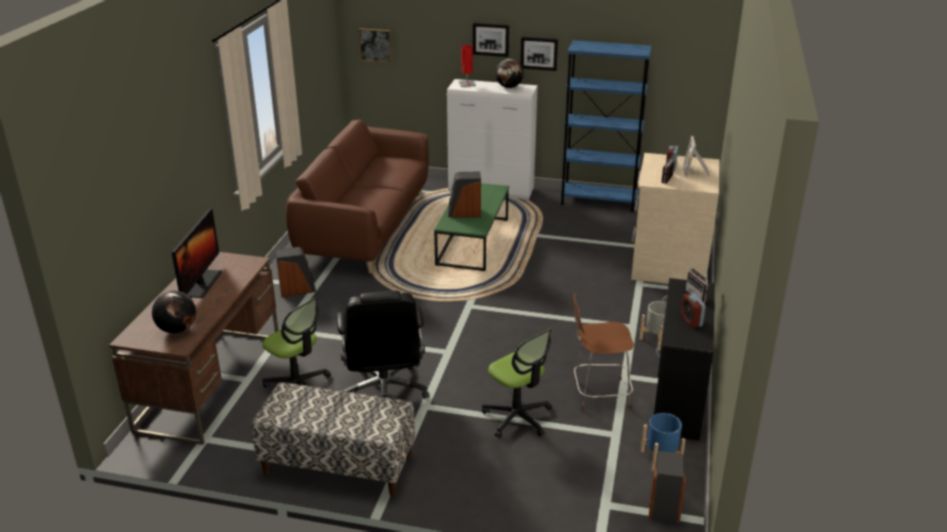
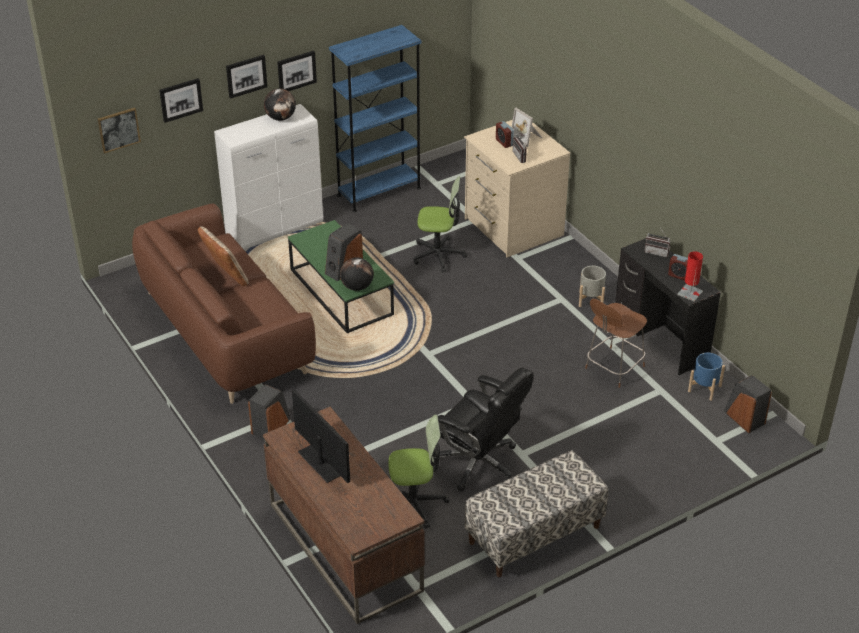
camera: 45 degrees left, 10 degrees up
(177, 329) = (379, 508): globe -> globe (357, 287)
(376, 179) = (225, 276): none -> beige pillow
(430, 39) = (180, 99): none -> picture
(467, 83) = (237, 132): red table lamp -> red table lamp (690, 293)
(517, 417) = (590, 420): office chair -> office chair (438, 255)

